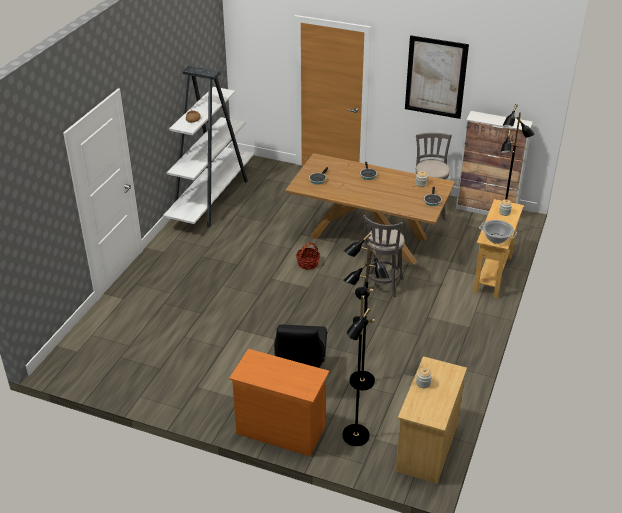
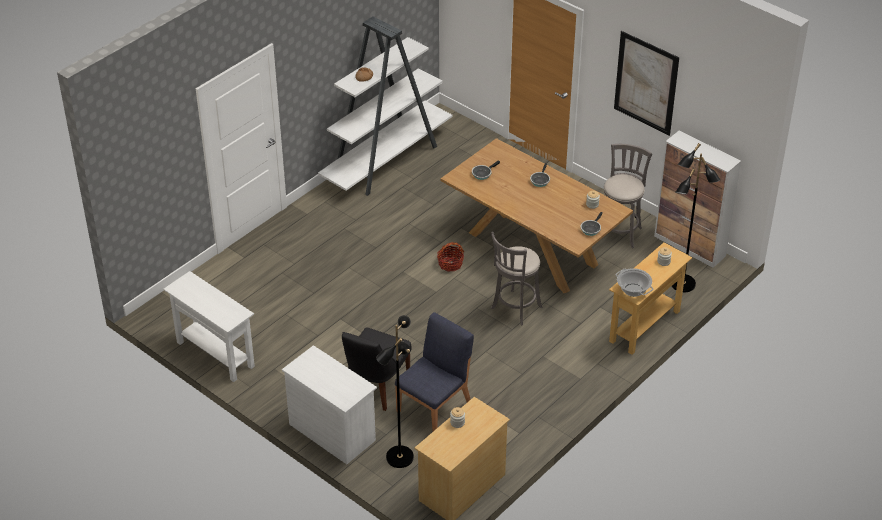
camera: 20 degrees right, 5 degrees up
(134, 388) = (215, 354): none -> white console table
(280, 429) = (332, 432): orange dresser -> white dresser
(361, 382) = (435, 406): black floor lamp -> blue chair

